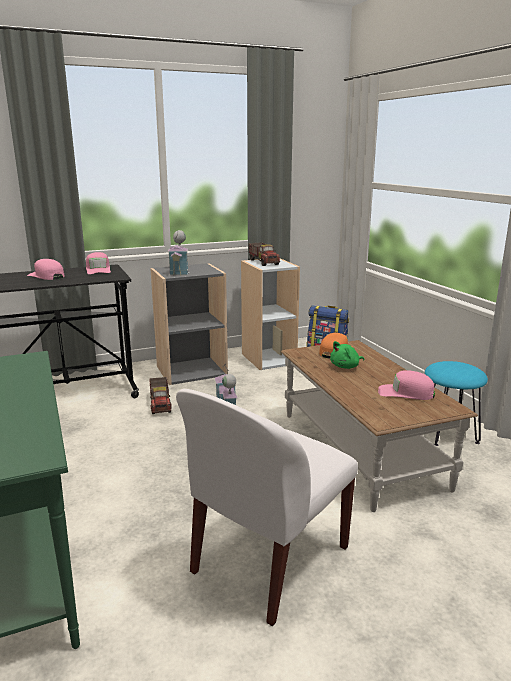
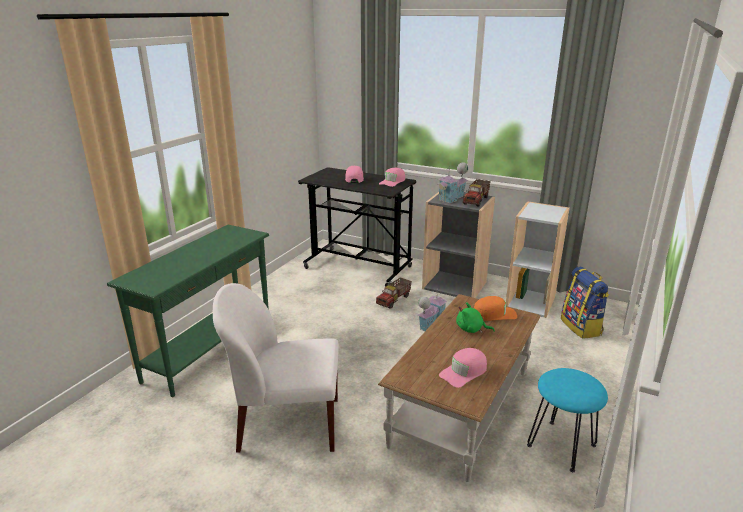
camera: 50 degrees right, 5 degrees up
(263, 262) = (540, 209): toy truck -> toy truck (476, 200)
(405, 393) = (464, 372): pink cap -> pink cap turned 105 degrees counterclockwise

